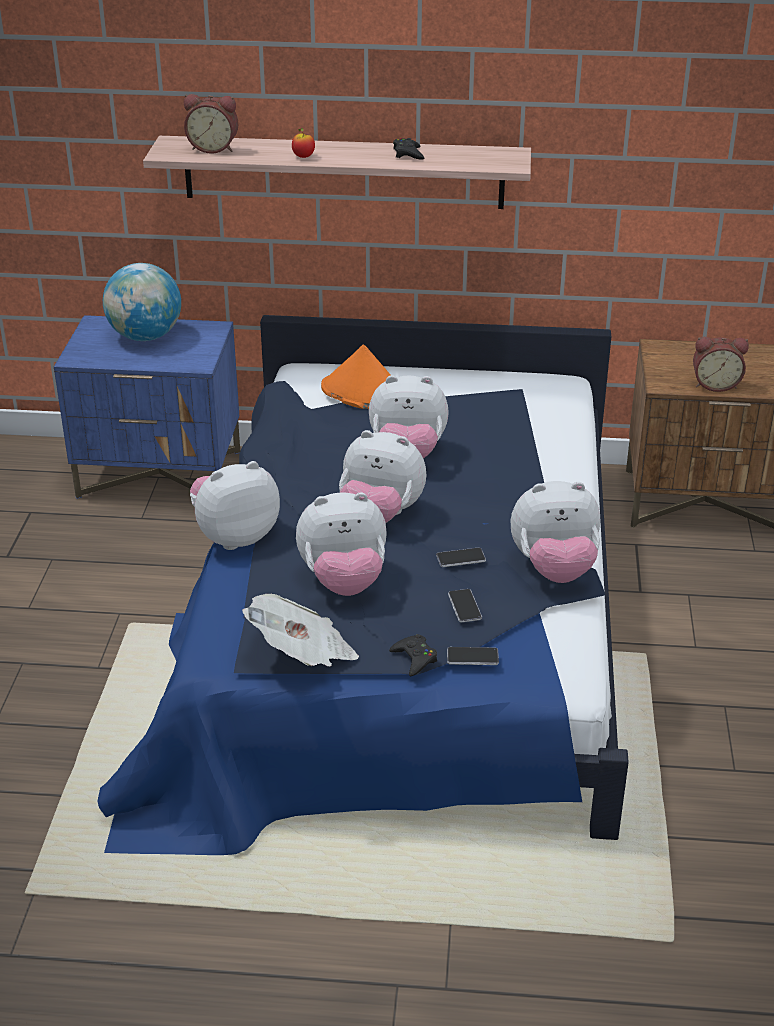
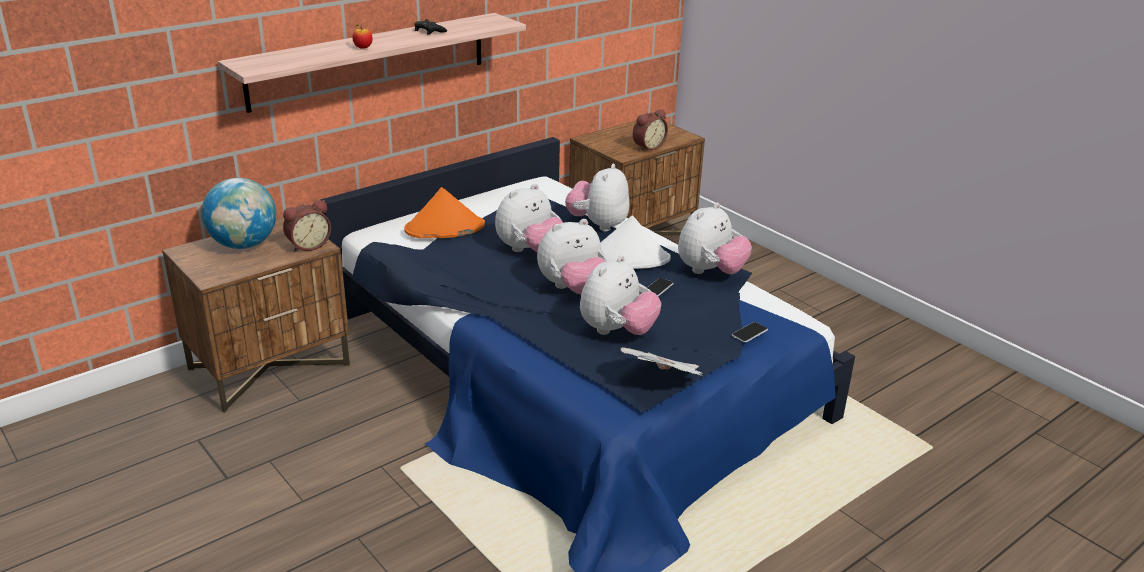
camera: 45 degrees left, 5 degrees down
(161, 474) = (270, 367): blue nightstand -> brown nightstand
(213, 148) = (283, 58): alarm clock -> alarm clock (308, 245)
(235, 536) = (500, 342): plush toy -> plush toy (598, 225)
(415, 658) = (725, 349): black game controller -> none
(464, 606) = (703, 310): phone -> none
(489, 511) = (628, 258): none -> white hat

